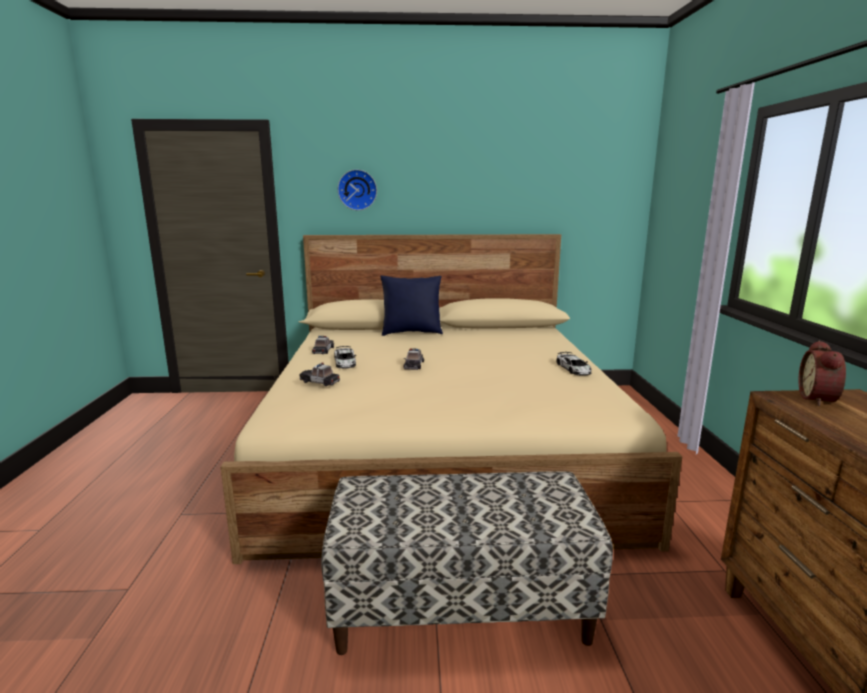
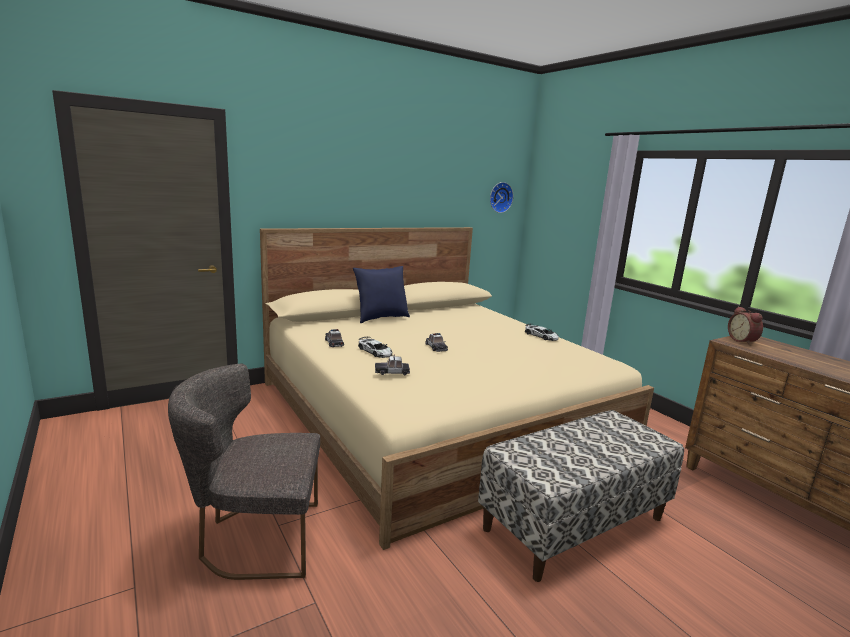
camera: 30 degrees left, 0 degrees up
(151, 520) = (254, 539): none -> grey chair
(357, 190) = (312, 185): wall clock -> wall clock (500, 197)

